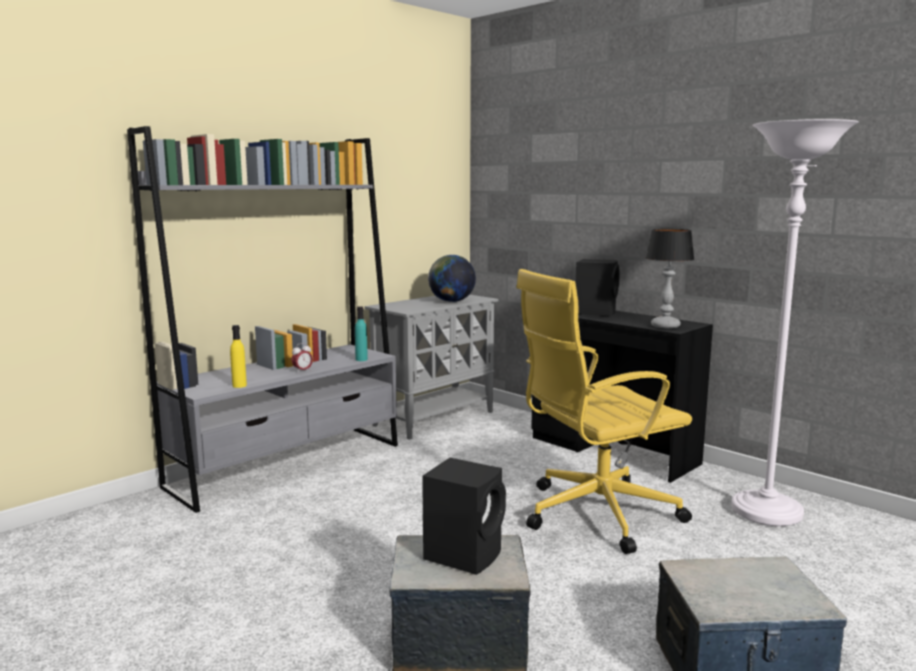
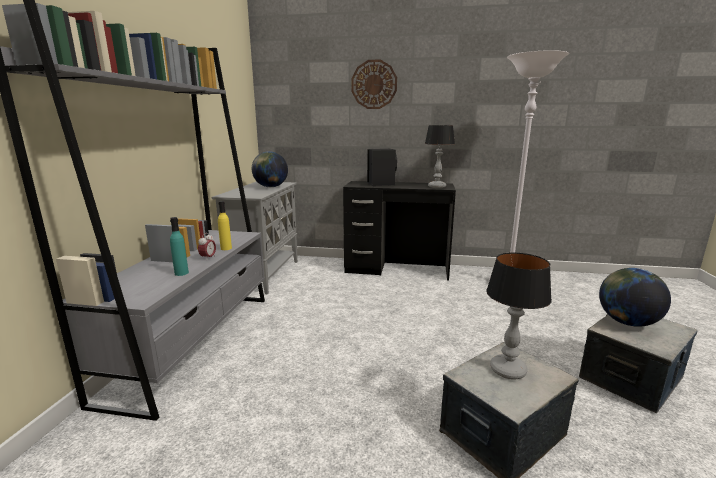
camera: 35 degrees left, 5 degrees up
(239, 385) = (171, 284): yellow bottle -> yellow bottle (226, 248)
(361, 359) = (240, 239): turquoise bottle -> turquoise bottle (181, 273)
(465, 554) = (507, 370): black speaker -> table lamp
(595, 514) = (443, 311): yellow office chair -> none
(607, 164) = (374, 84): none -> wall clock
(739, 573) = (626, 322): none -> globe

